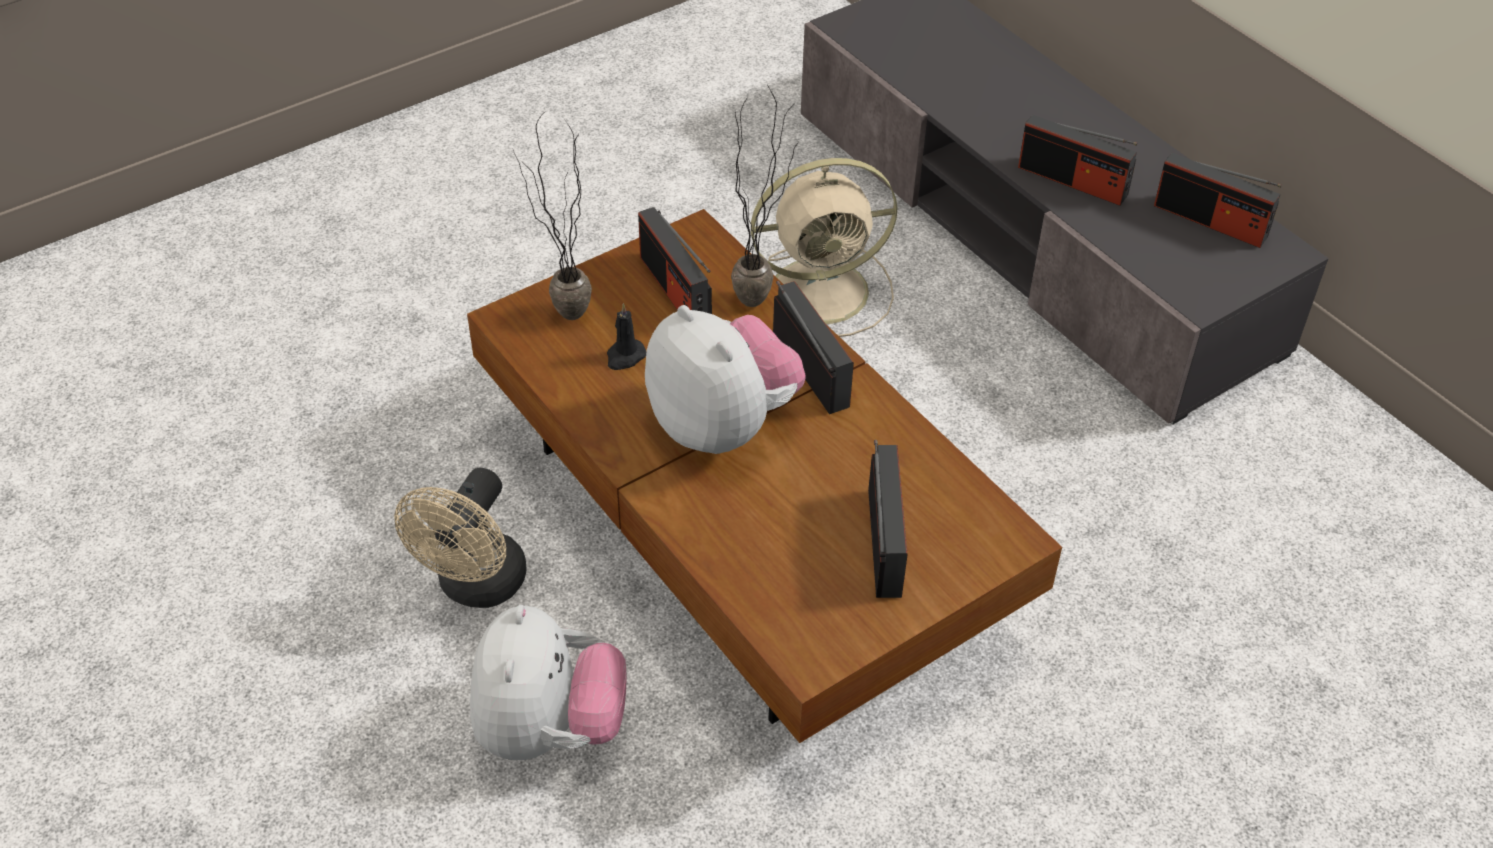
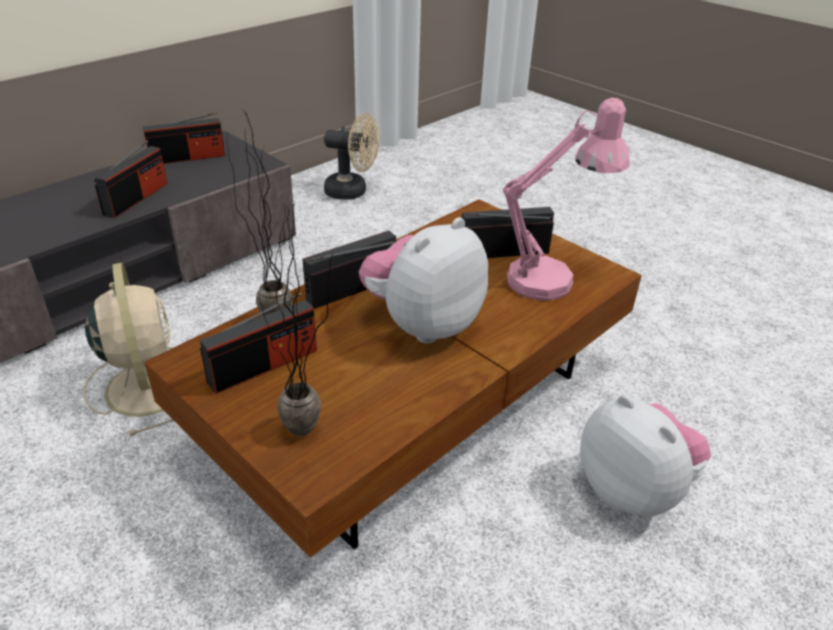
camera: 100 degrees left, 10 degrees down
(476, 587) = (524, 569): beige fan -> beige fan (352, 191)
(549, 729) = (633, 489): plush toy -> plush toy turned 60 degrees clockwise
(625, 357) = (355, 386): black candle -> none
(806, 583) = (551, 278): none -> pink table lamp
(1210, 221) = (188, 158): radio -> radio turned 45 degrees clockwise

